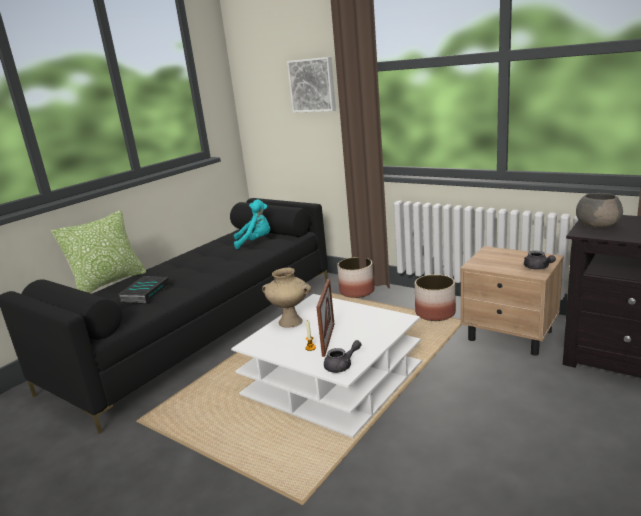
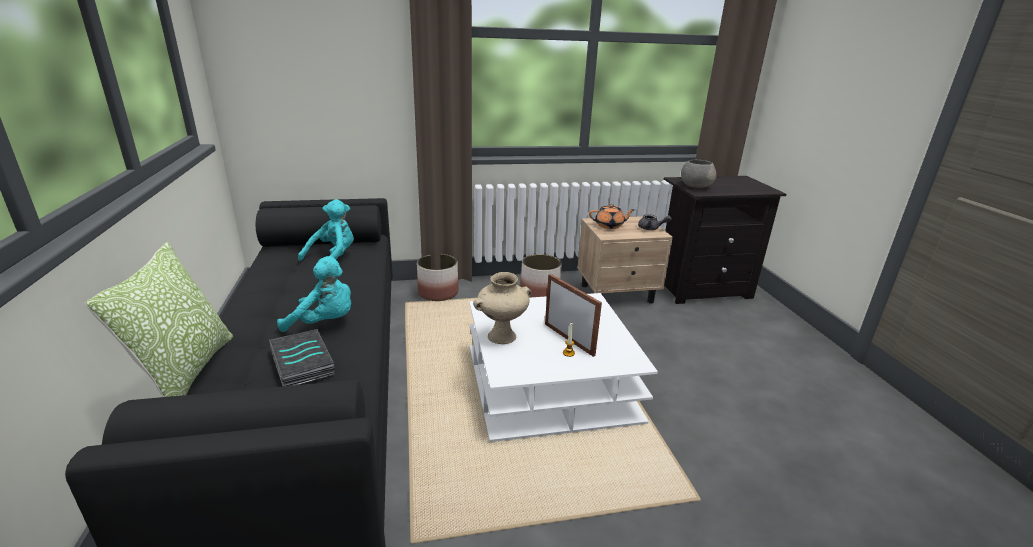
camera: 50 degrees left, 5 degrees up
(188, 277) = (325, 322): none -> turquoise plush toy
(313, 85) = (358, 45): picture -> none
(342, 366) = (623, 357): grey teapot -> none
(497, 257) = (609, 225): none -> orange teapot

